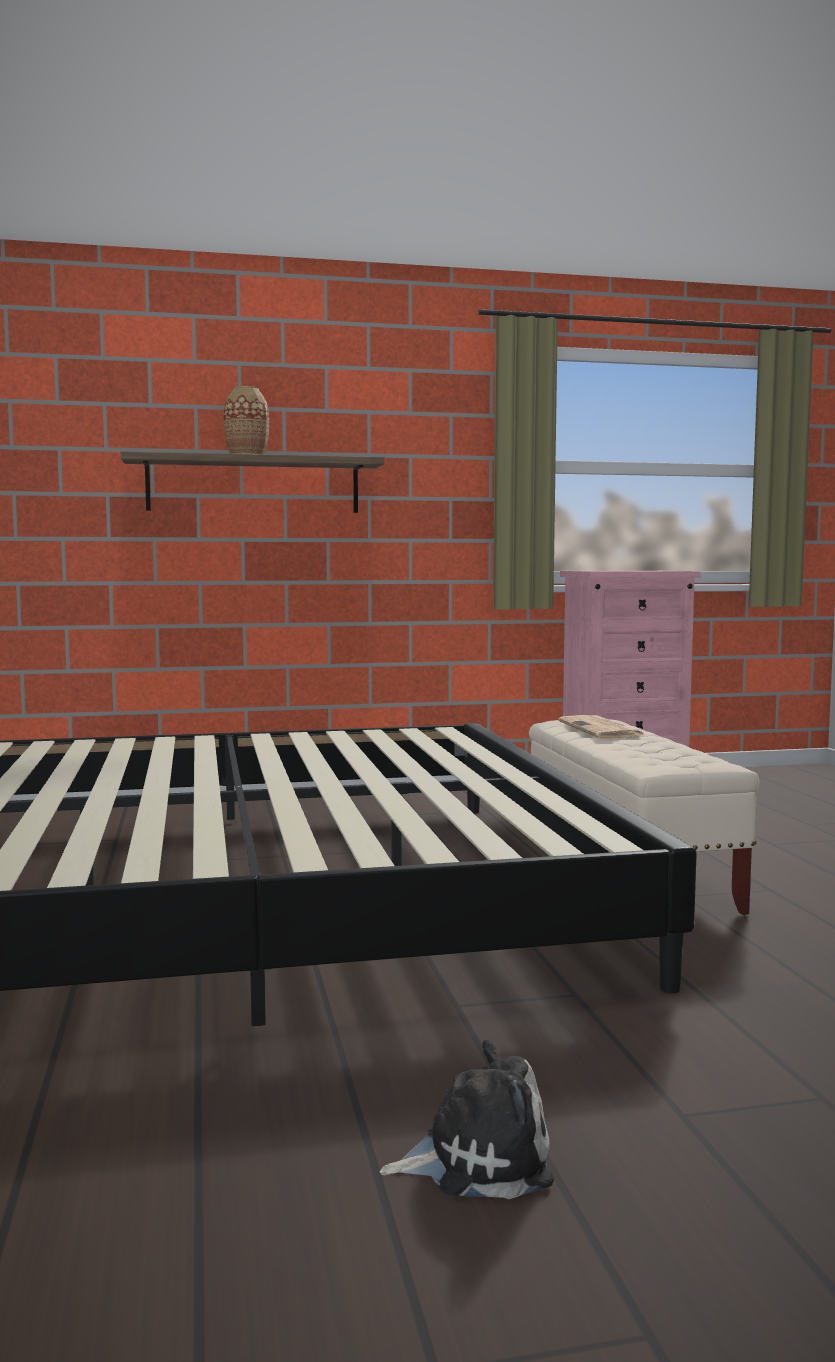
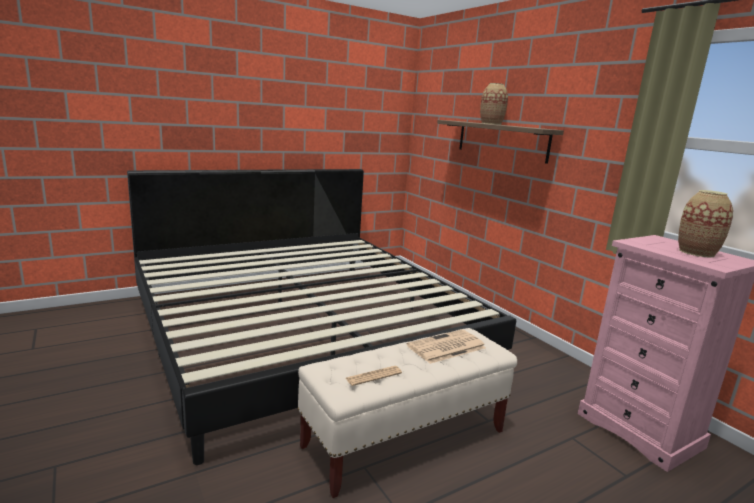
camera: 70 degrees right, 10 degrees up
(477, 1158) = (44, 415): plush toy -> none
(634, 570) = (696, 252): none -> vase
(682, 752) = (373, 376): none -> newspaper

